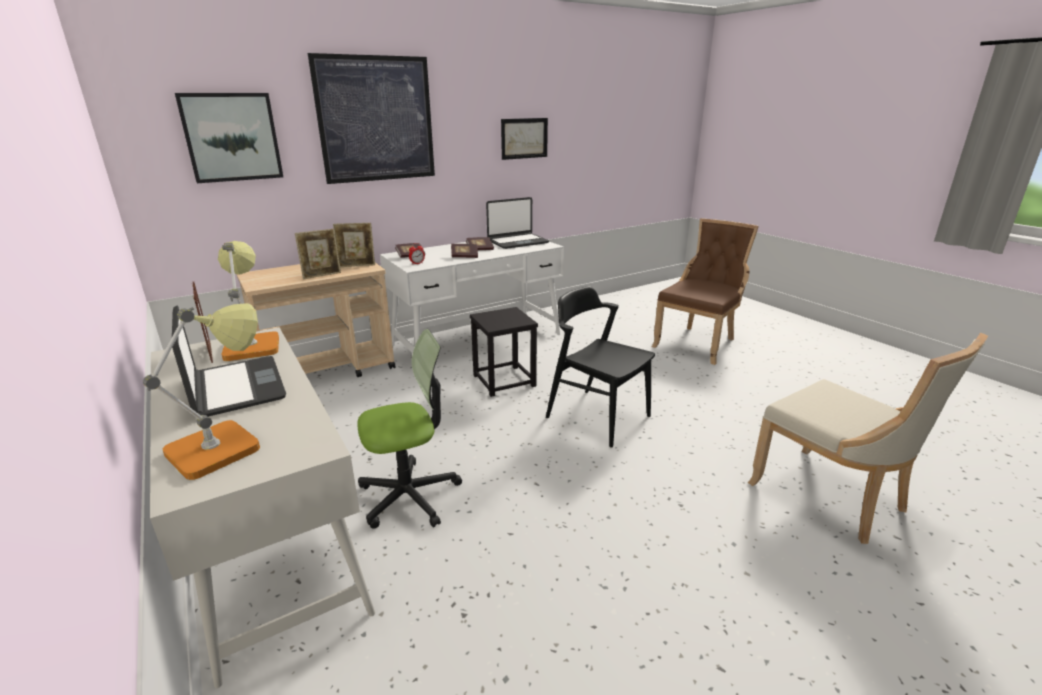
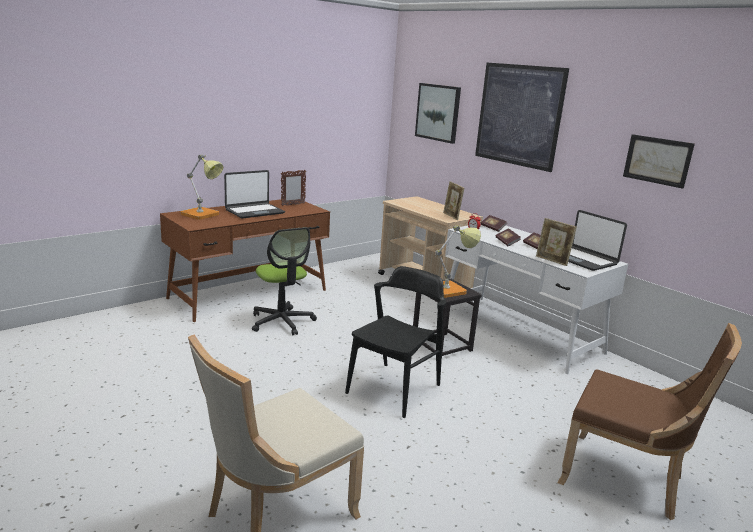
camera: 80 degrees right, 5 degrees down
(252, 344) = (304, 209): table lamp -> table lamp (450, 289)
(271, 538) = (249, 294): white desk -> brown desk
(322, 275) = (423, 211): picture frame -> picture frame (552, 261)

